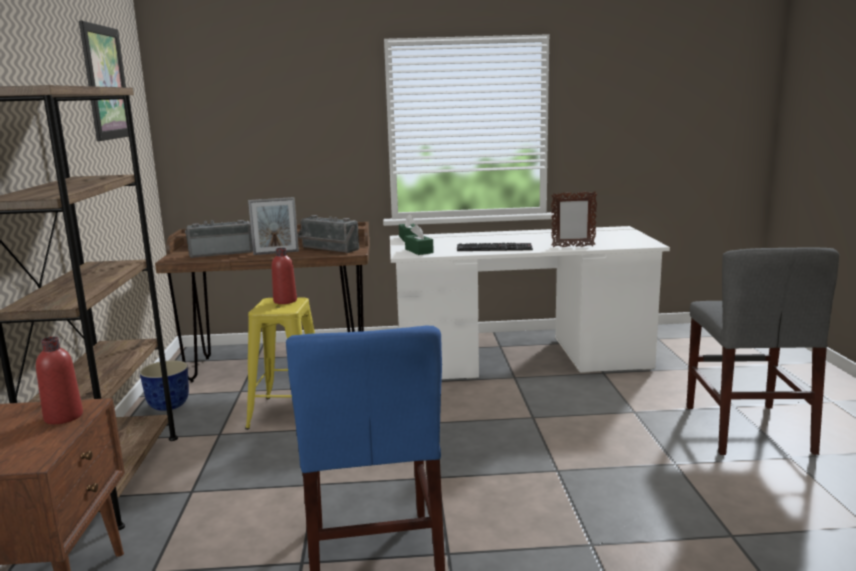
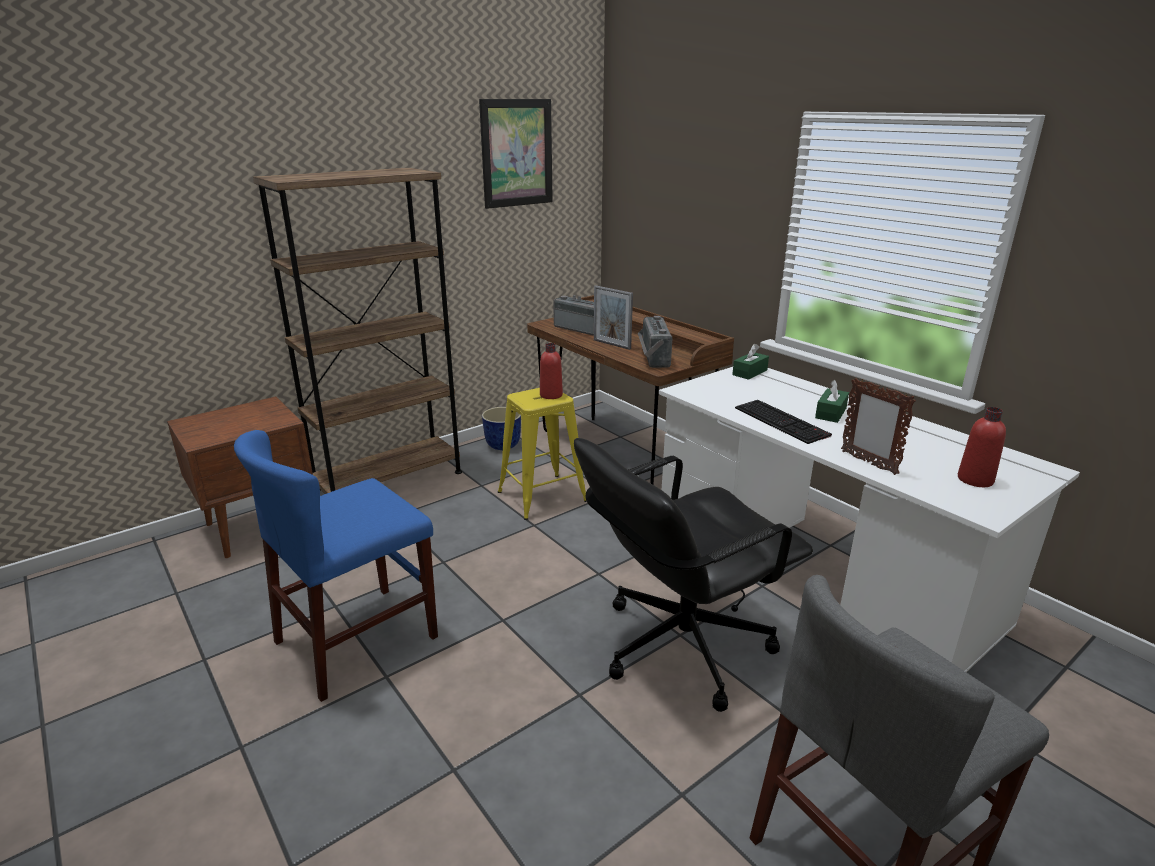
camera: 55 degrees right, 10 degrees up
(63, 417) = (265, 422): red bottle -> red bottle (975, 480)
(419, 251) = (706, 392): green tissue box -> green tissue box (830, 413)
(543, 420) = (681, 644): none -> black office chair

